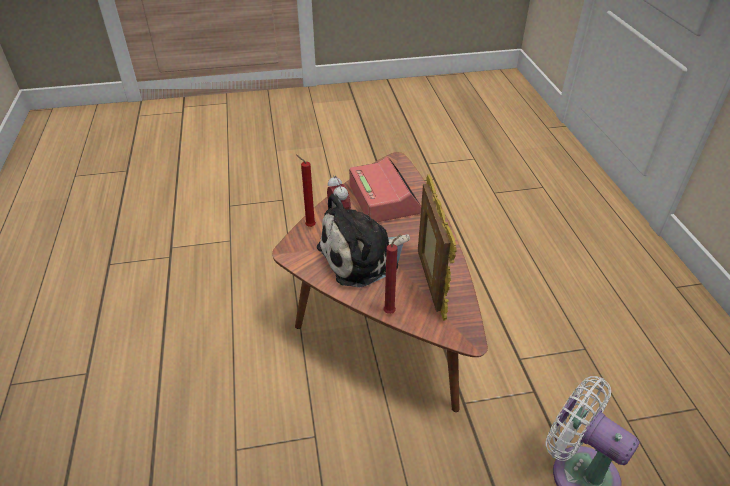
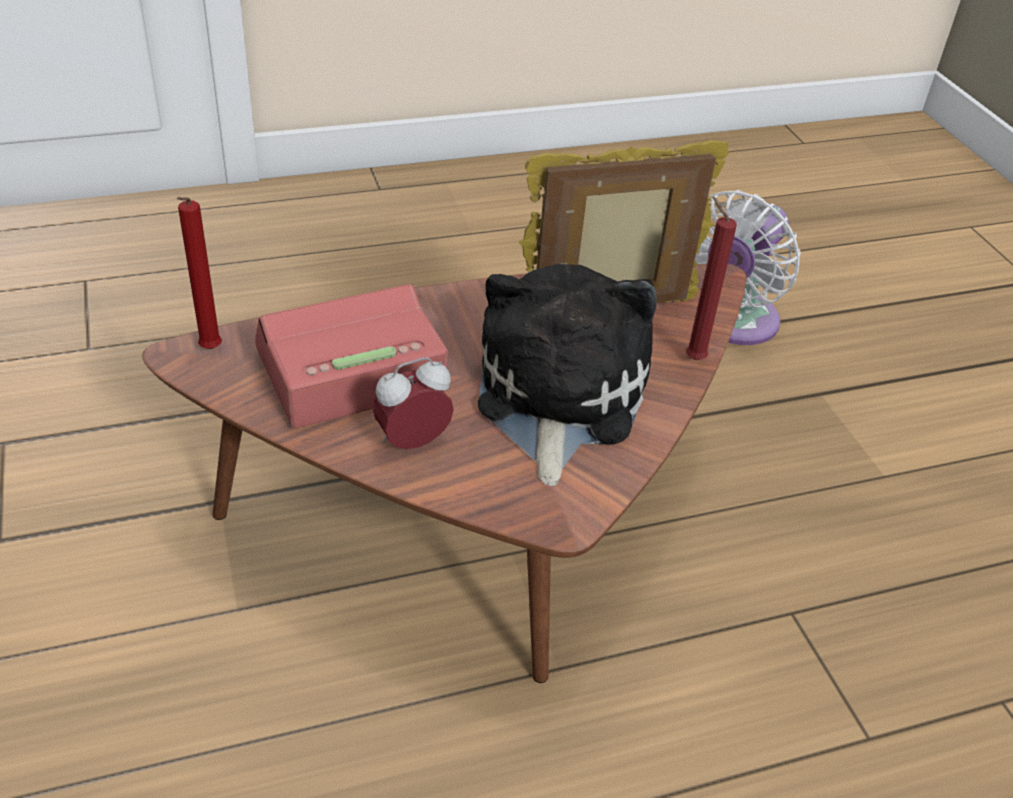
camera: 100 degrees left, 0 degrees up
(309, 226) = (465, 491): red candle -> red candle (209, 351)
(362, 257) = (556, 398): plush toy -> plush toy turned 135 degrees counterclockwise

